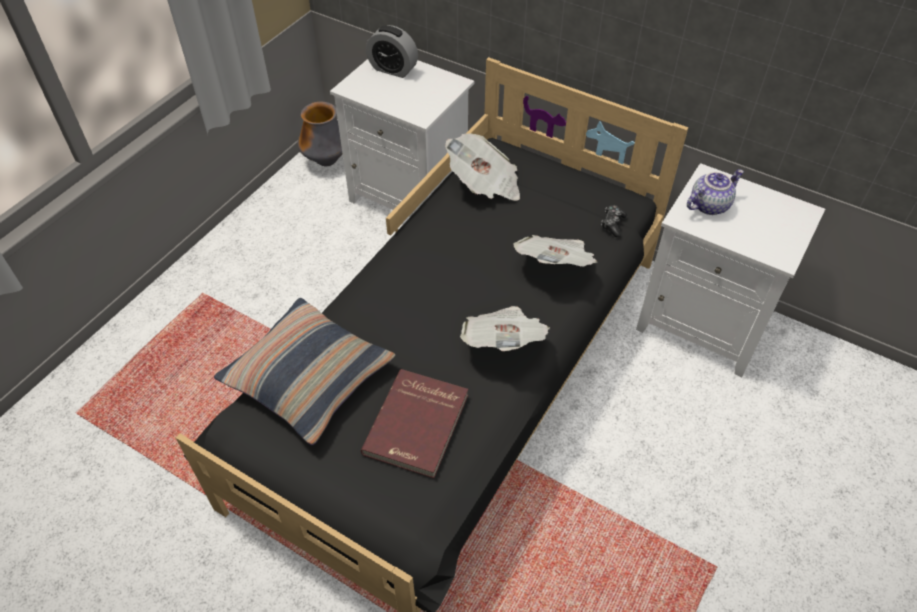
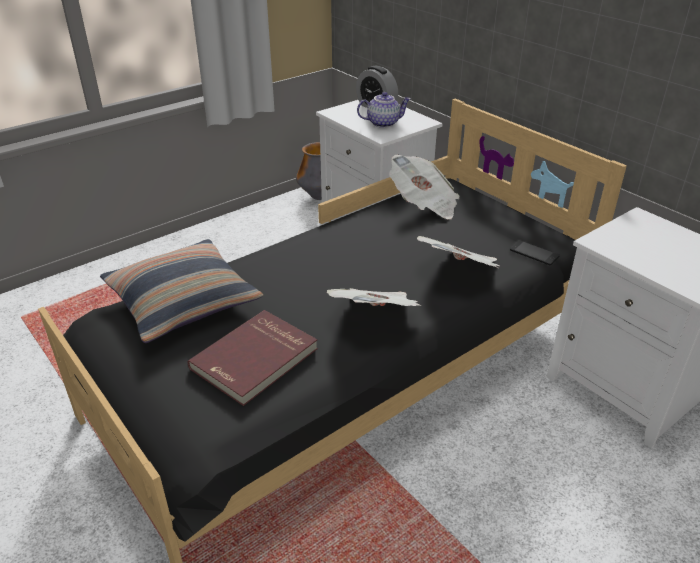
camera: 20 degrees right, 15 degrees down
(612, 224) = (534, 253): game controller -> phone
(709, 205) = (632, 237): teapot -> teapot (383, 123)

